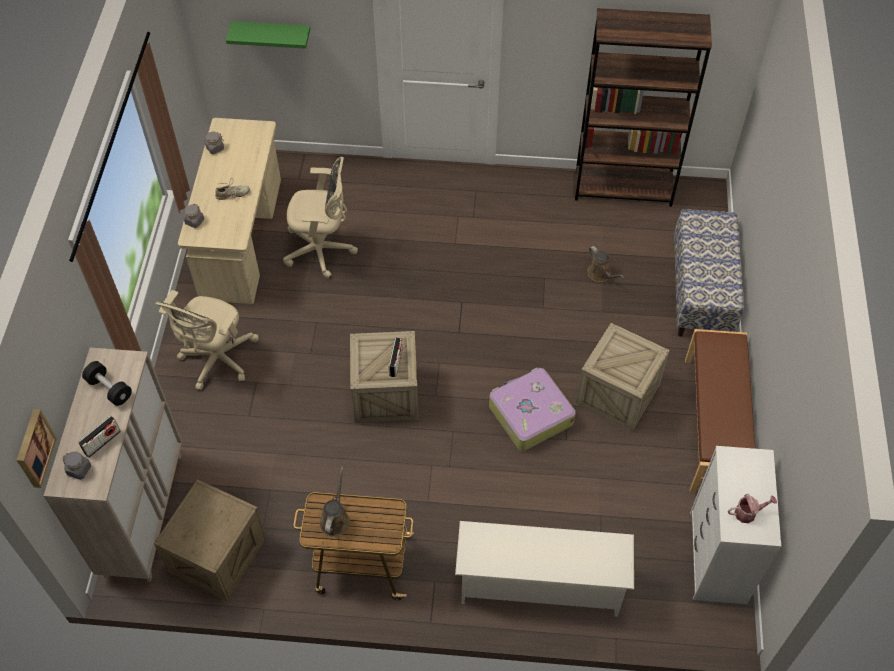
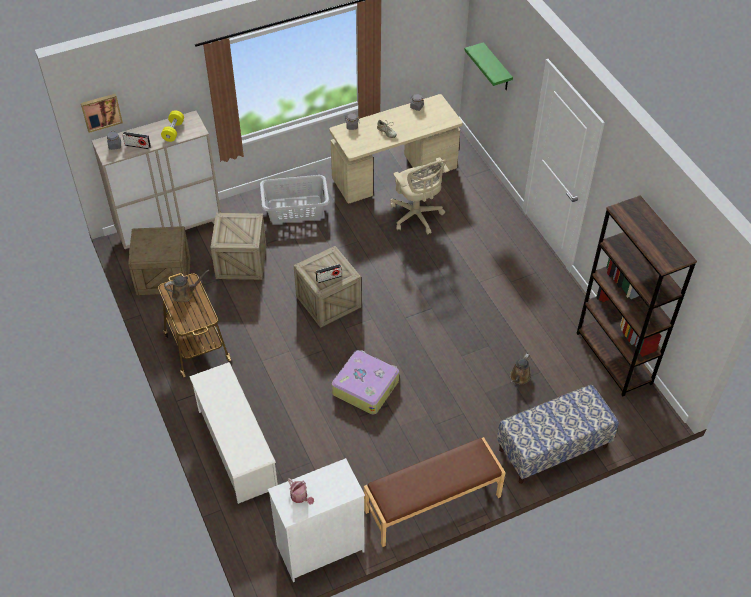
camera: 60 degrees right, 5 degrees down
(109, 389) = (173, 131): black dumbbell -> yellow dumbbell
(216, 361) = (295, 209): beige office chair -> grey laundry basket
(617, 393) = (419, 431): crate -> crate (241, 261)

